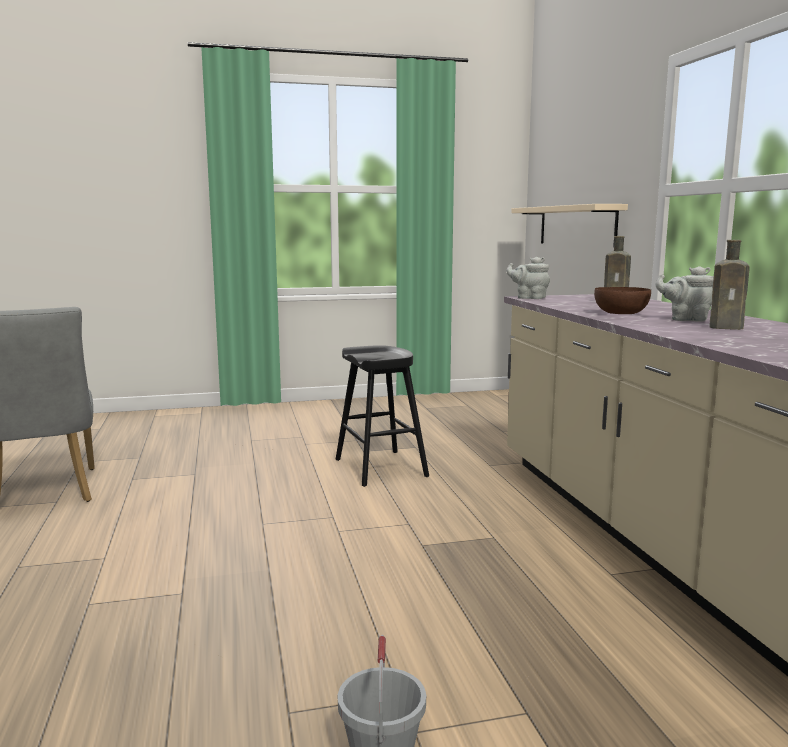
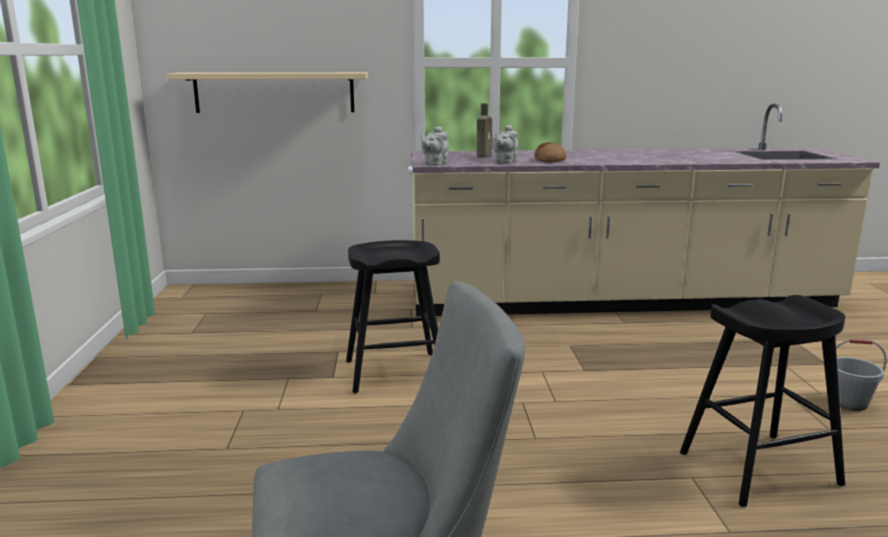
camera: 80 degrees left, 5 degrees up
(190, 635) = (759, 468): none -> black stool
(620, 313) = (550, 160): brown bowl -> bread
(686, 319) = (582, 156): grey teapot -> grey teapot (505, 162)
(728, 328) = (620, 156): brown bottle -> none

